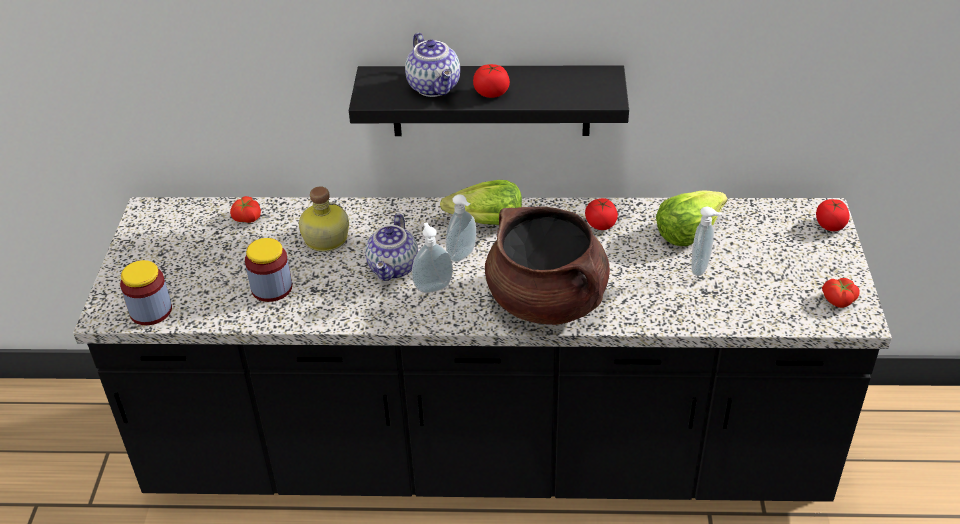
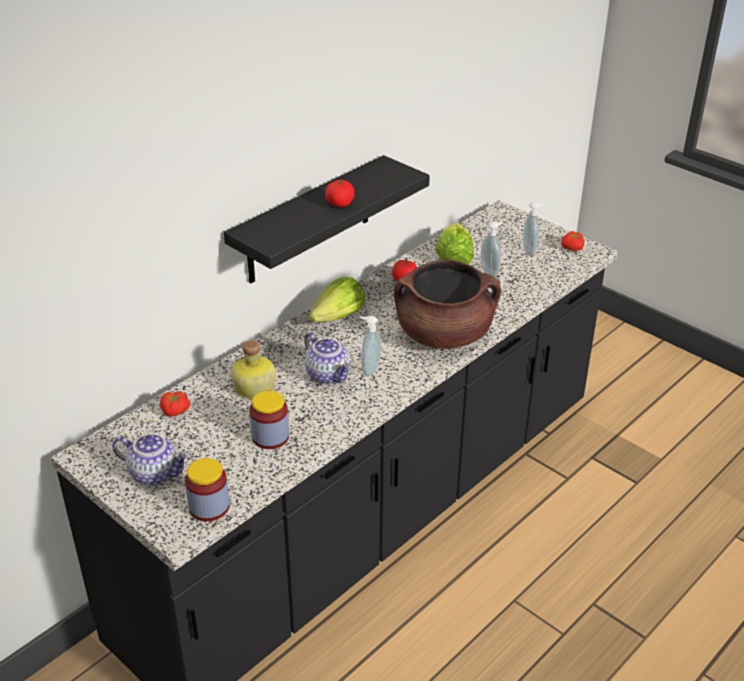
camera: 50 degrees left, 5 degrees down
(435, 87) = (300, 217): teapot -> teapot (155, 473)
(463, 256) = (358, 343): soap dispenser -> soap dispenser (530, 251)
(830, 225) = (513, 216): tomato -> none

